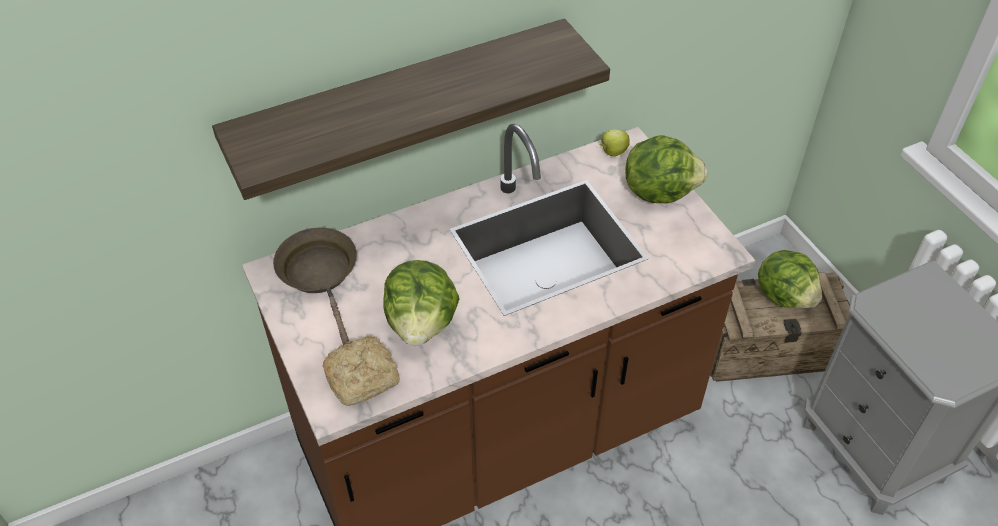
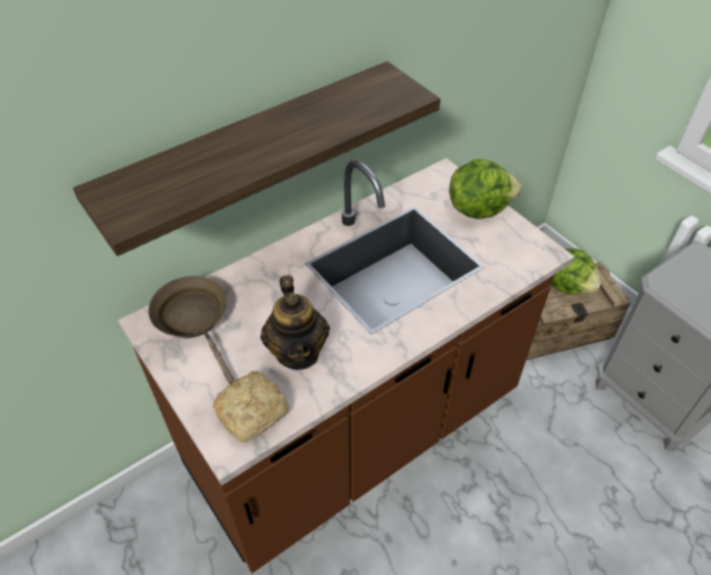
camera: 10 degrees left, 0 degrees up
(422, 323) = (298, 351): lettuce -> teapot
(612, 152) = (430, 181): apple -> none

